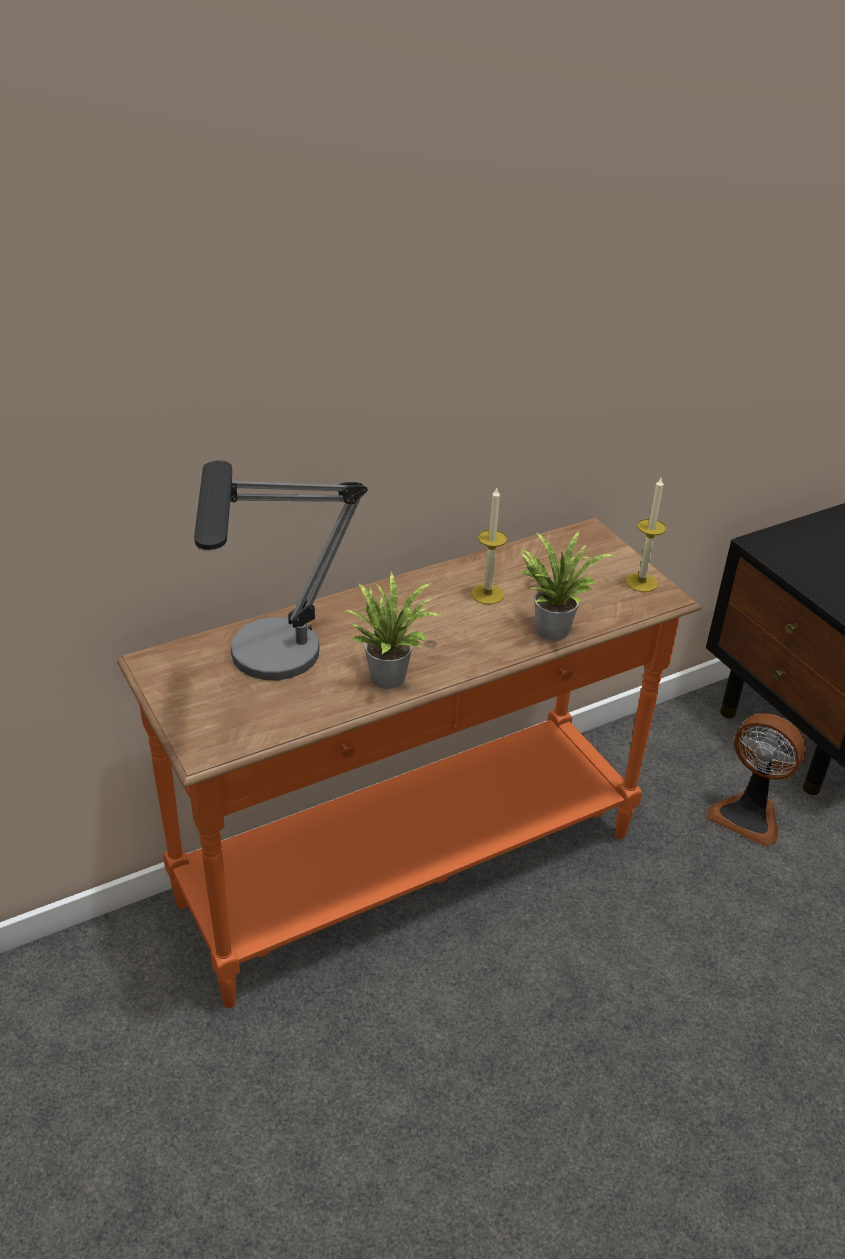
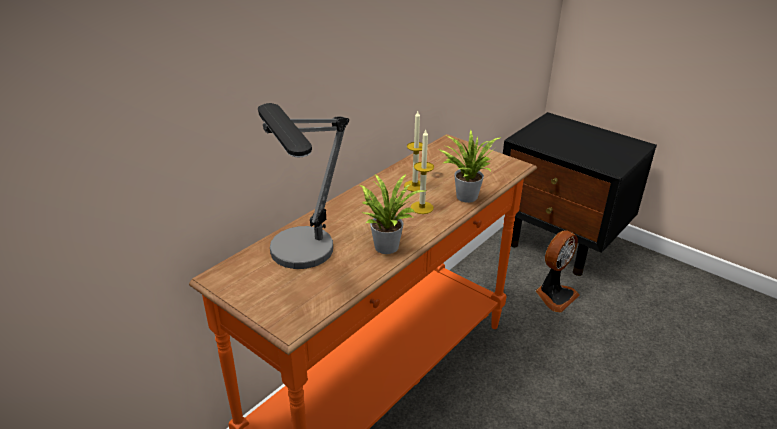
camera: 20 degrees left, 5 degrees down
(641, 582) = (497, 161): candle -> candle (422, 207)
(748, 815) = (554, 295): fan -> fan turned 60 degrees counterclockwise

